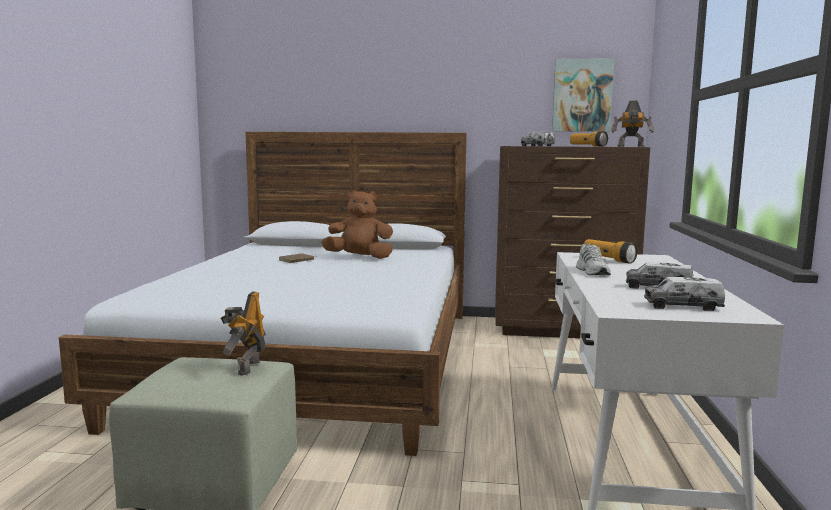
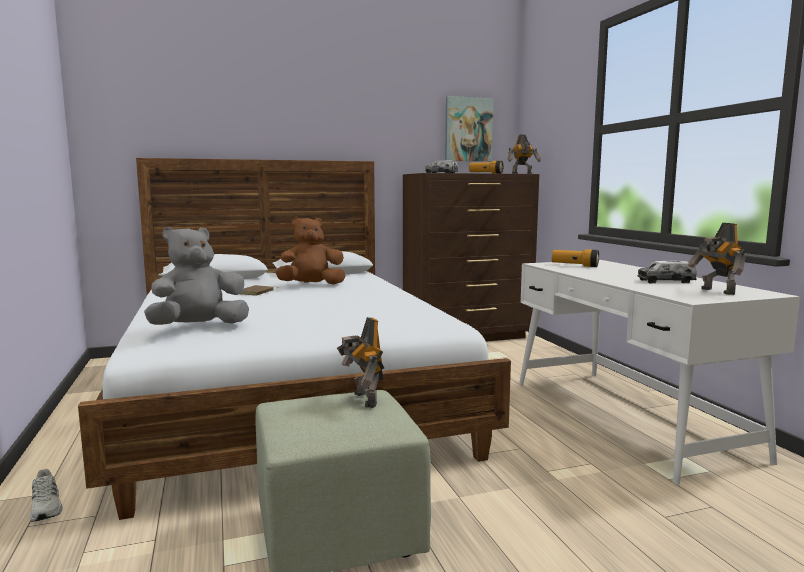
camera: 25 degrees left, 0 degrees up
(187, 286) = (199, 327): none -> grey plush toy
(593, 272) = (592, 275): white shoe -> white shoe (47, 507)
(682, 306) = (716, 291): toy truck -> toy robot

